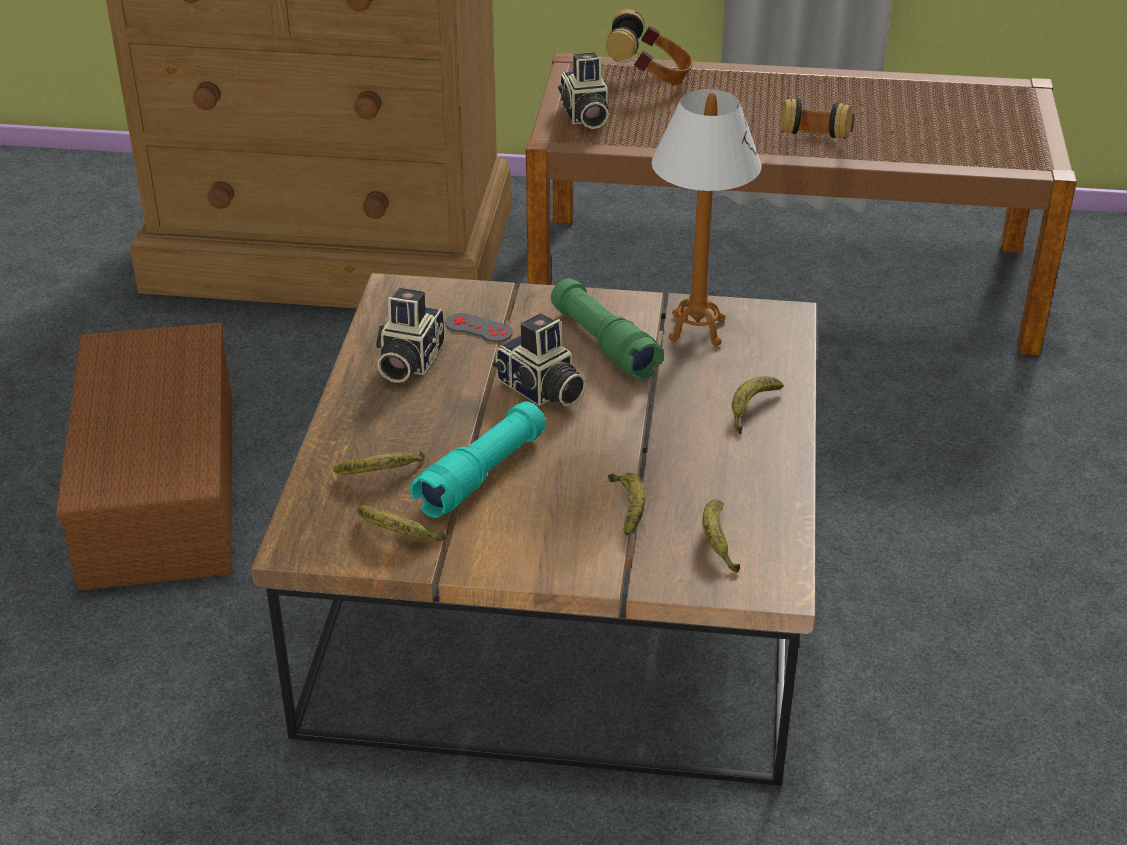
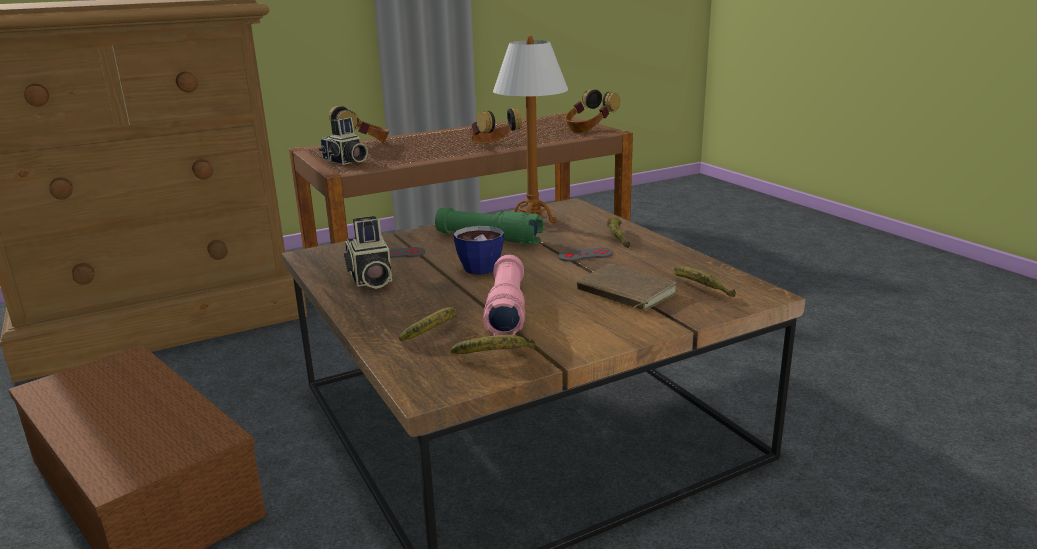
camera: 35 degrees left, 15 degrees down
(482, 474) = (507, 310): turquoise flashlight -> pink flashlight
(540, 391) = (482, 266): camera -> cup
(628, 508) = (624, 293): banana -> brown book
(672, 424) = (585, 255): none -> grey game controller
(1016, 149) = (589, 129): none -> headphones

